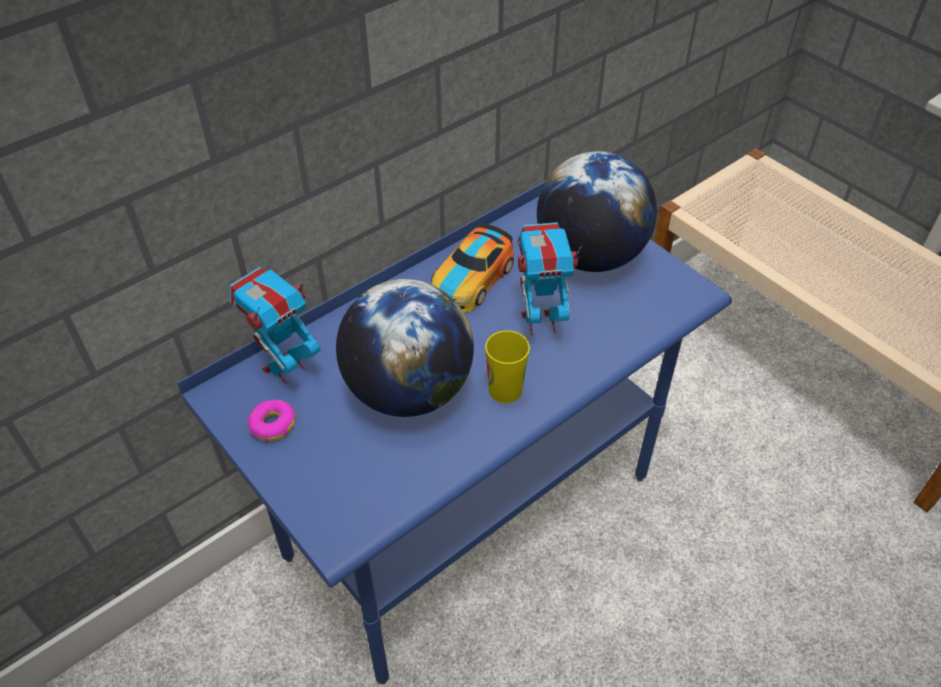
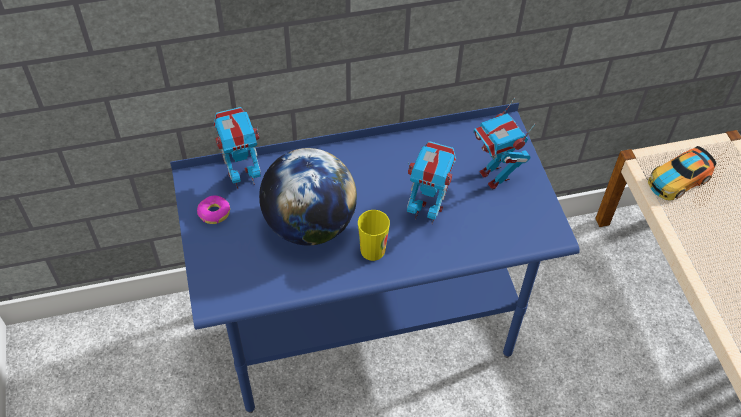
camera: 25 degrees right, 5 degrees up
(471, 279) = (399, 162): toy car -> toy car (678, 179)
(590, 256) = (494, 177): globe -> toy robot

